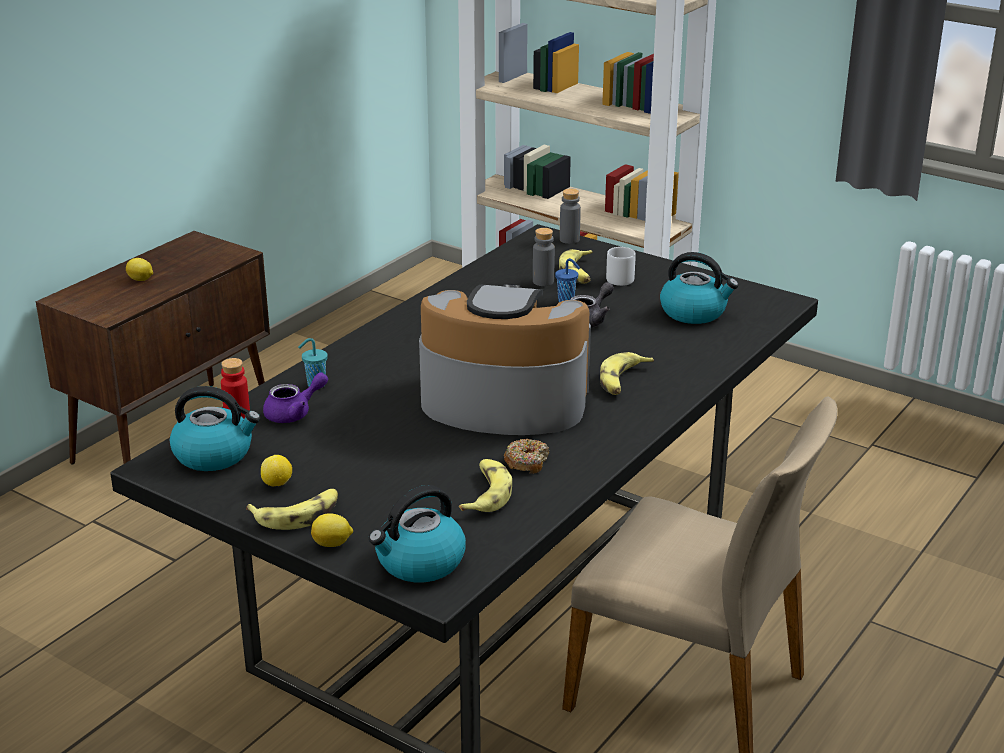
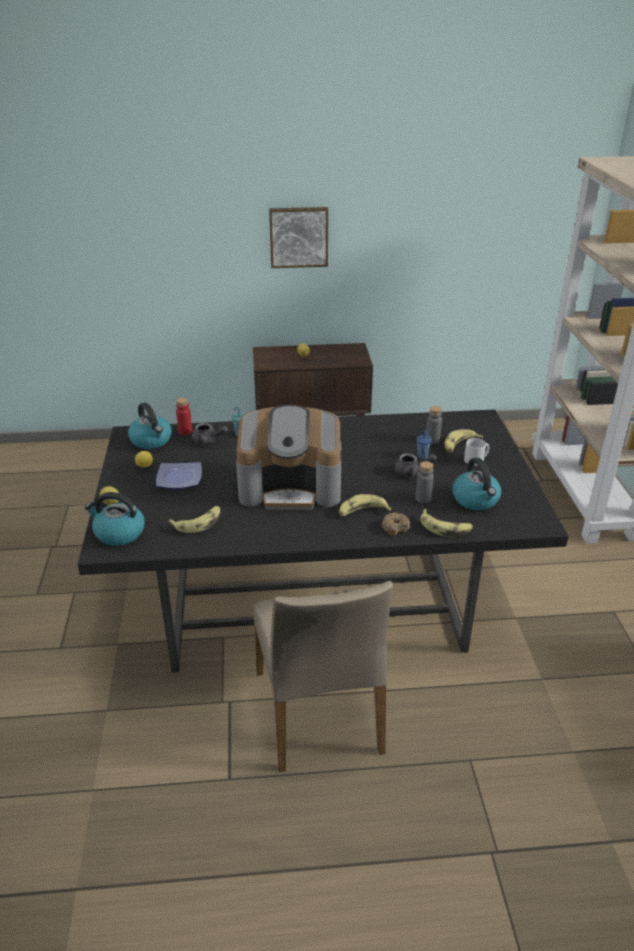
camera: 50 degrees right, 5 degrees up
(75, 74) = (298, 237): none -> picture
(294, 413) = (208, 441): purple teapot -> grey teapot
(298, 515) = (125, 483): banana -> banana (445, 528)
(355, 468) = (180, 478): none -> plate
(503, 401) = (291, 487): coffee machine -> coffee machine turned 120 degrees clockwise
(526, 462) = (241, 521): donut -> donut (395, 527)
(569, 240) = (493, 425): grey bottle -> grey bottle (423, 499)

